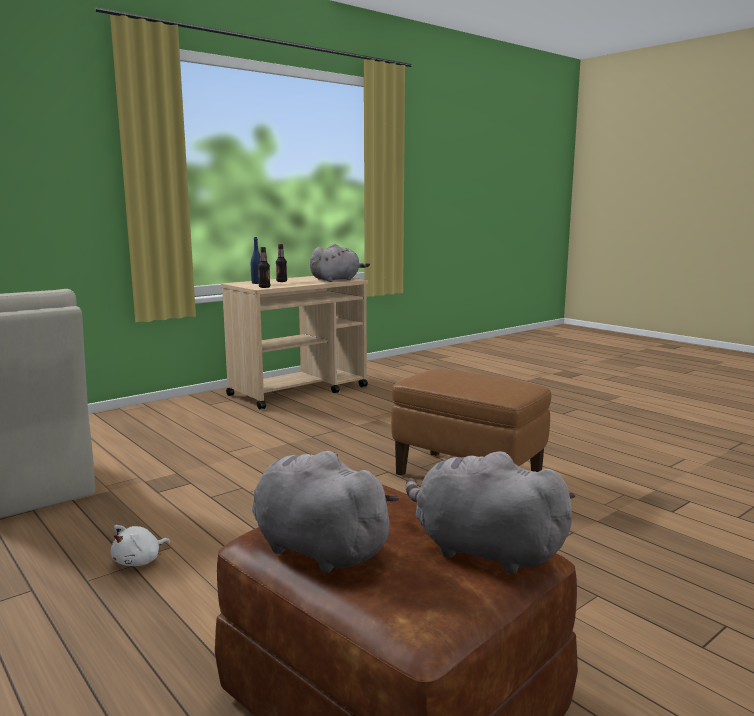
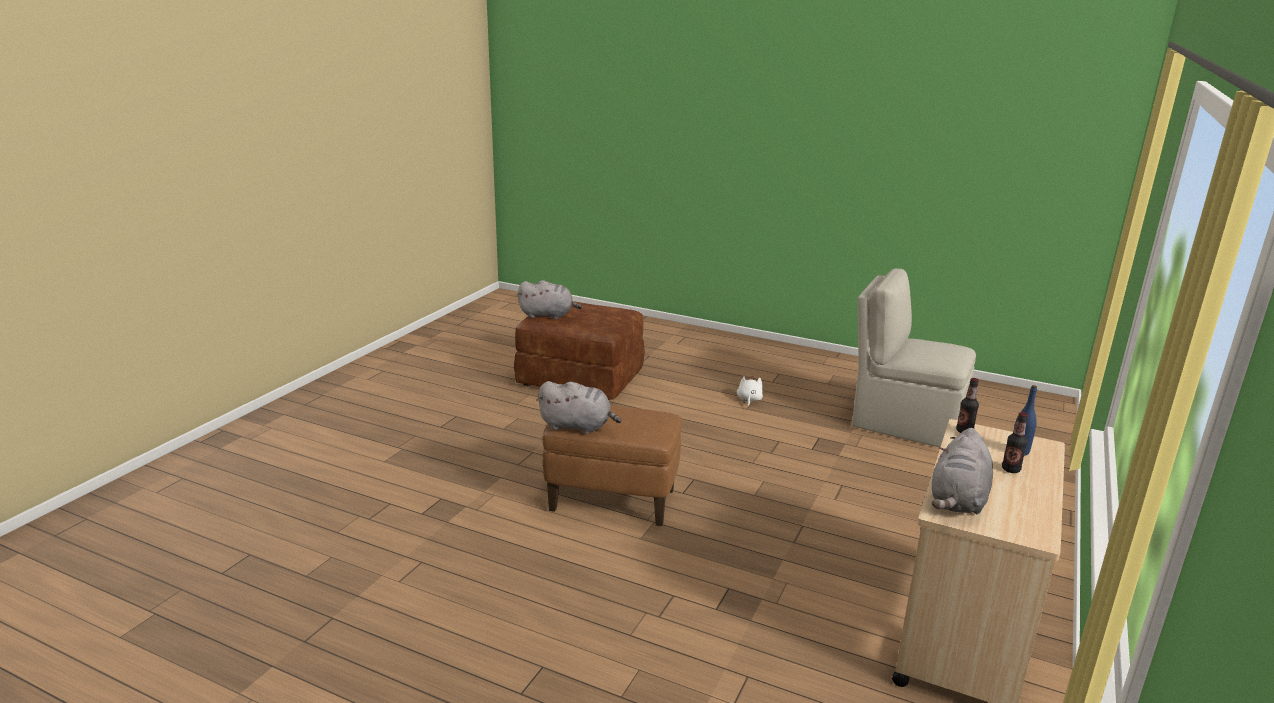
camera: 155 degrees right, 10 degrees up
(315, 548) = (604, 308): grey plush toy -> grey plush toy (578, 426)

